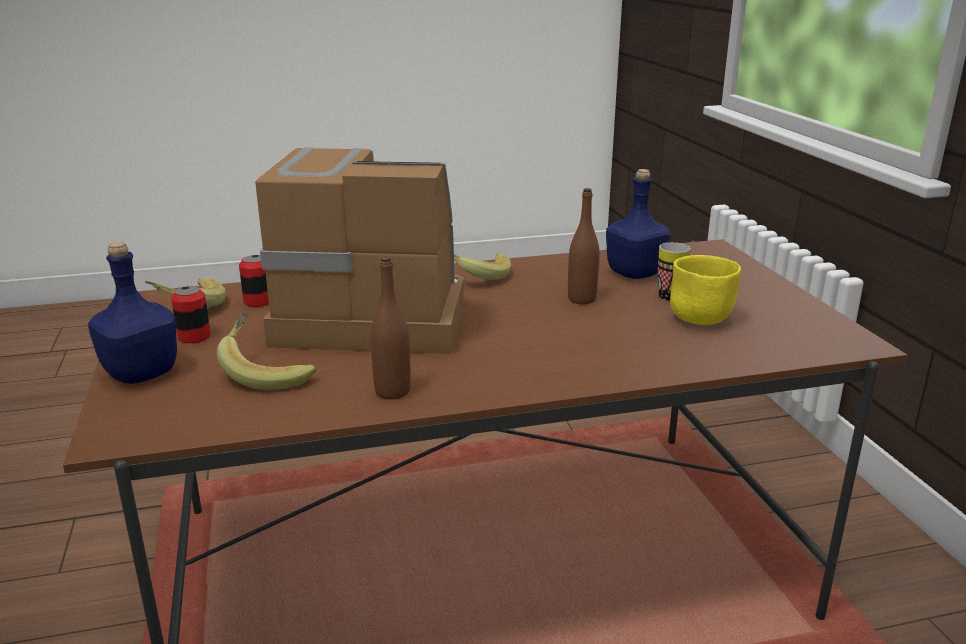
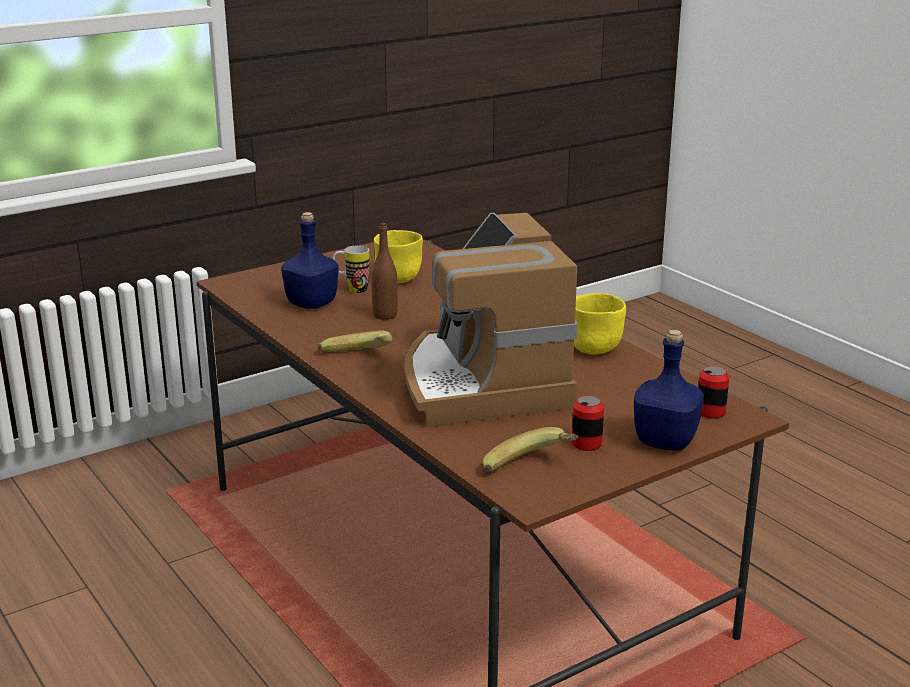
camera: 110 degrees left, 0 degrees up
(258, 301) = (490, 440): can -> can (710, 412)
(268, 372) = (613, 395): banana -> none
(392, 392) = (596, 349): brown bottle -> yellow bowl

